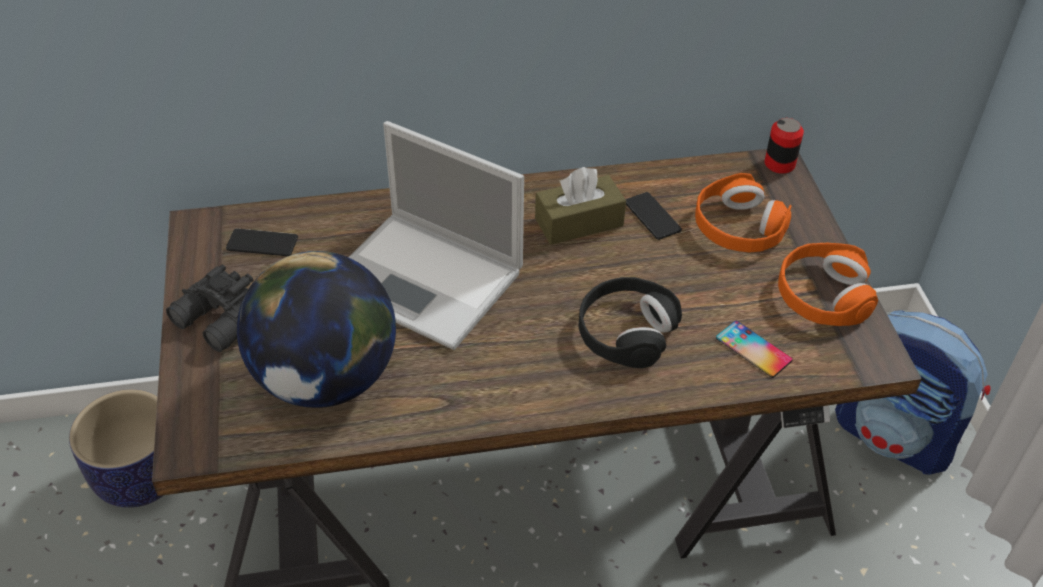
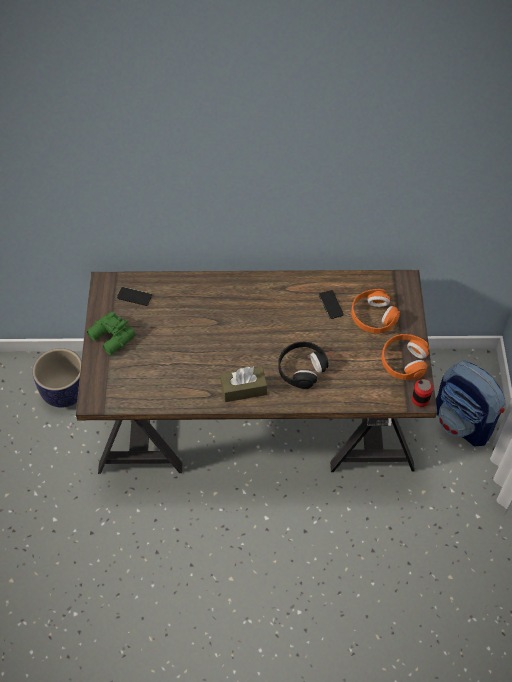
camera: 10 degrees right, 10 degrees up
(221, 321) = (111, 338): black binoculars -> green binoculars
(326, 379) = (157, 375): globe -> none
(427, 280) = (211, 328): laptop -> none
(579, 222) = (293, 303): brown tissue box -> brown tissue box (243, 389)
(753, 349) = (360, 386): phone -> none
(779, 164) = (406, 280): can -> can (420, 399)

